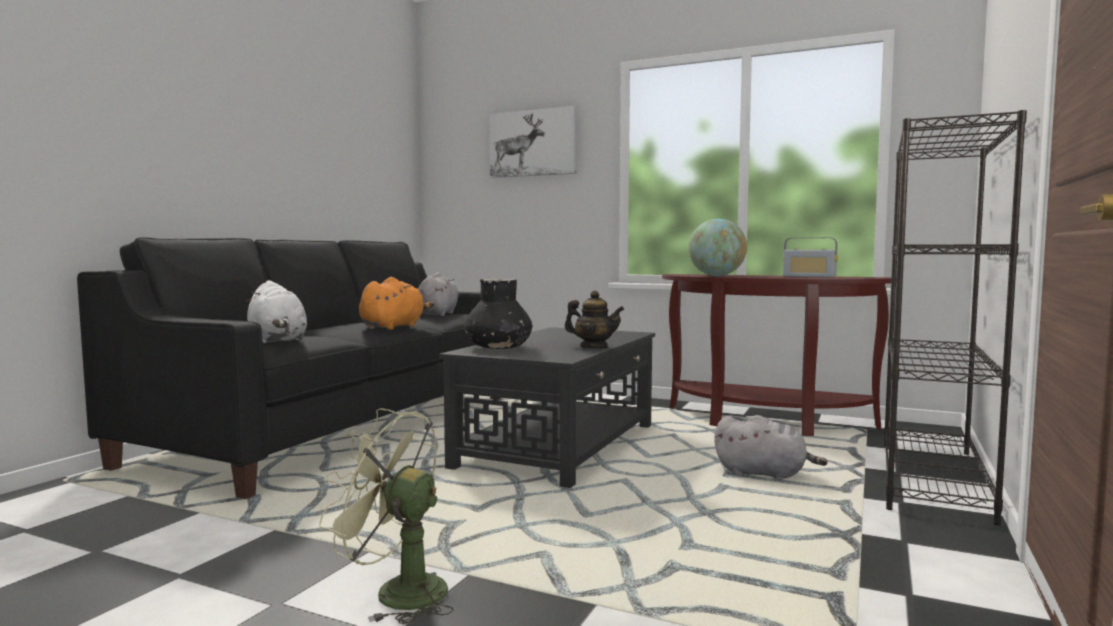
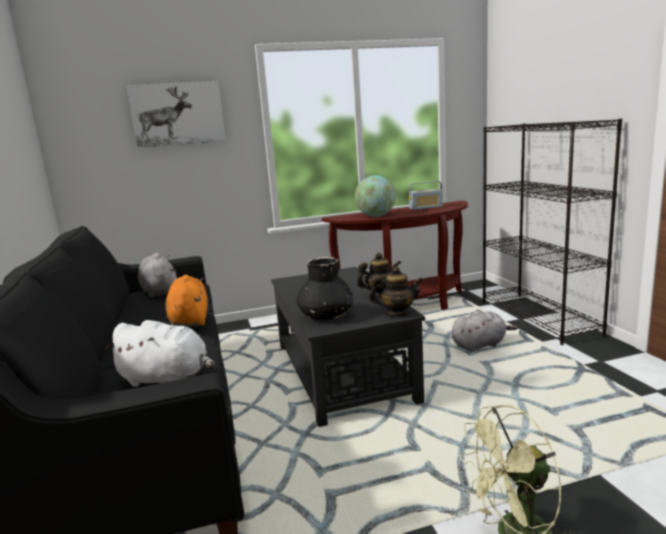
camera: 40 degrees left, 10 degrees up
(557, 357) = (397, 313): none -> teapot

